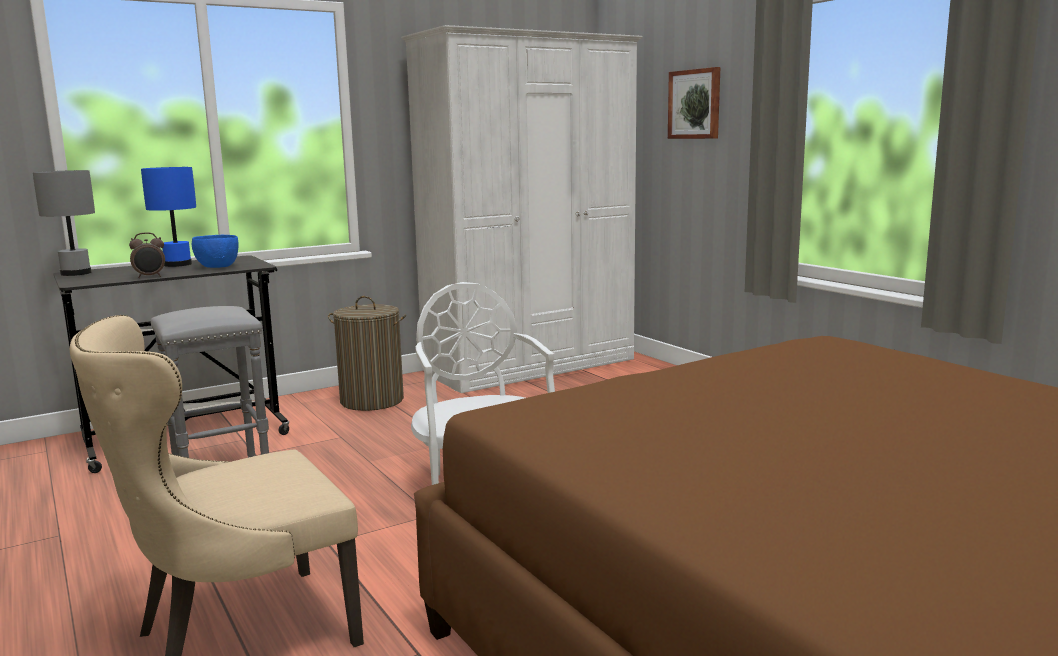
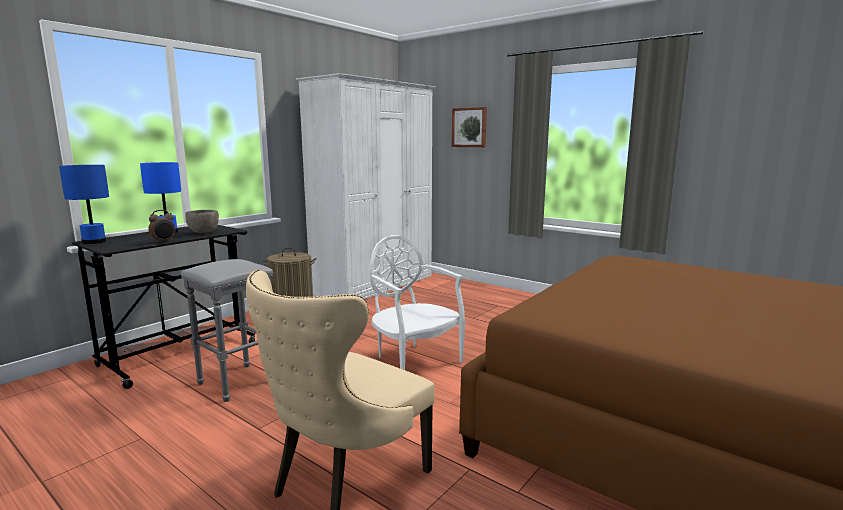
camera: 20 degrees left, 0 degrees up
(75, 273) = (93, 242): grey table lamp -> blue table lamp
(217, 267) = (203, 232): blue bowl -> grey bowl

